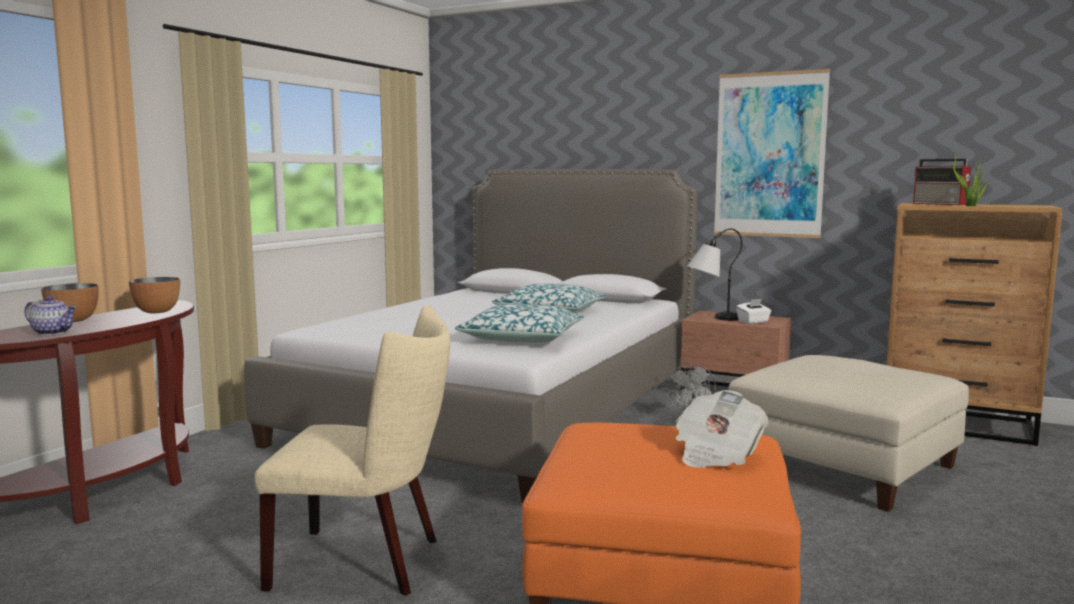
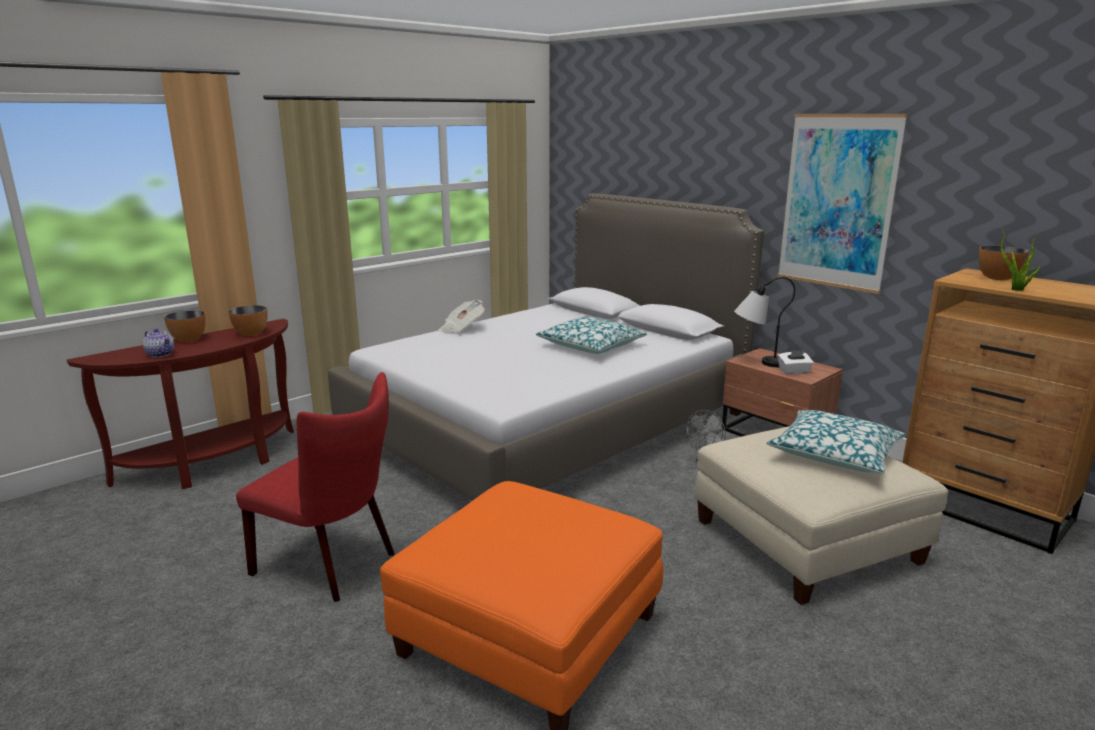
camera: 20 degrees right, 10 degrees up
(367, 562) = (332, 564): beige chair -> red chair
(522, 338) = (527, 381): pillow -> pillow (835, 454)
(716, 454) = (566, 547): newspaper -> newspaper (461, 329)
(941, 204) = (998, 278): radio -> bowl

